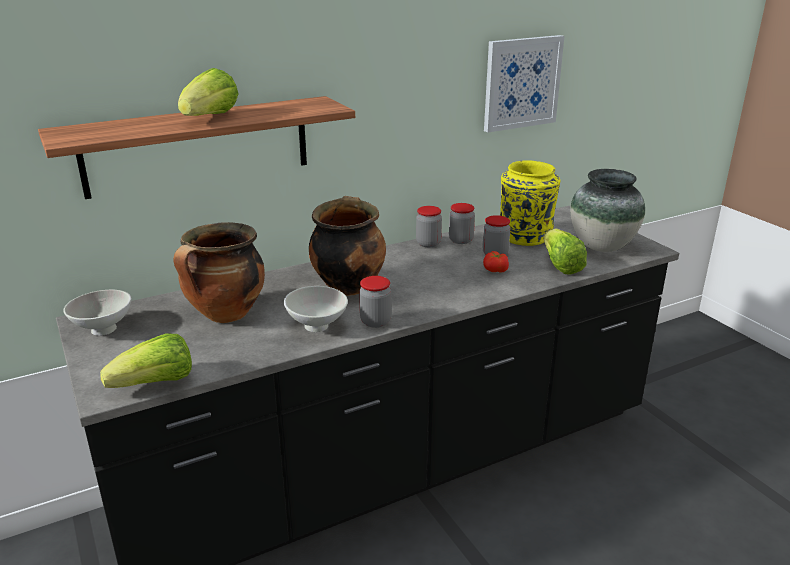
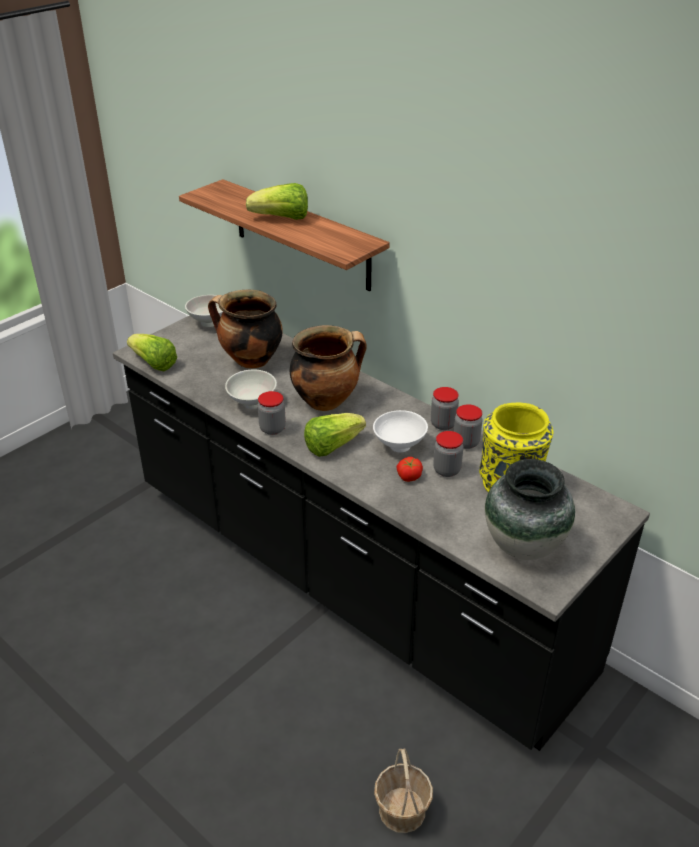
camera: 70 degrees right, 10 degrees up
(450, 266) = (399, 447): none -> white bowl
(521, 83) = (594, 330): picture -> none
(560, 265) = (448, 518): lettuce -> lettuce (332, 446)
(674, 502) = (402, 811): none -> basket

